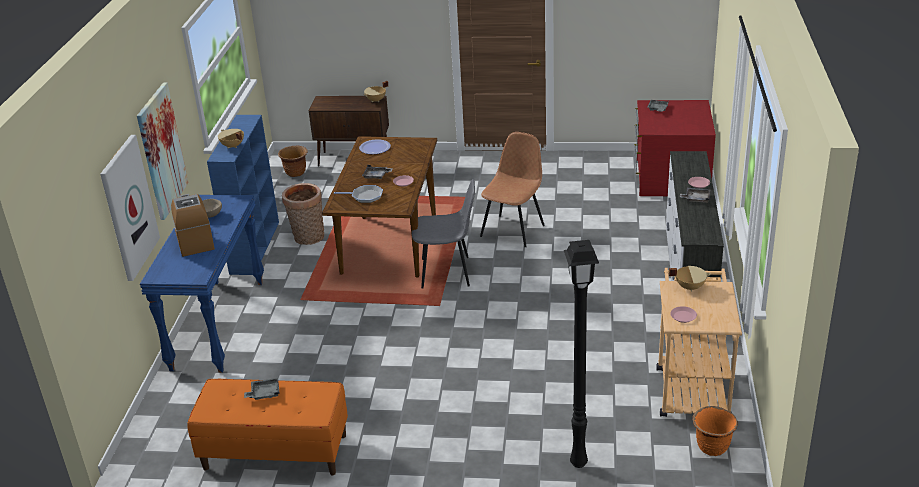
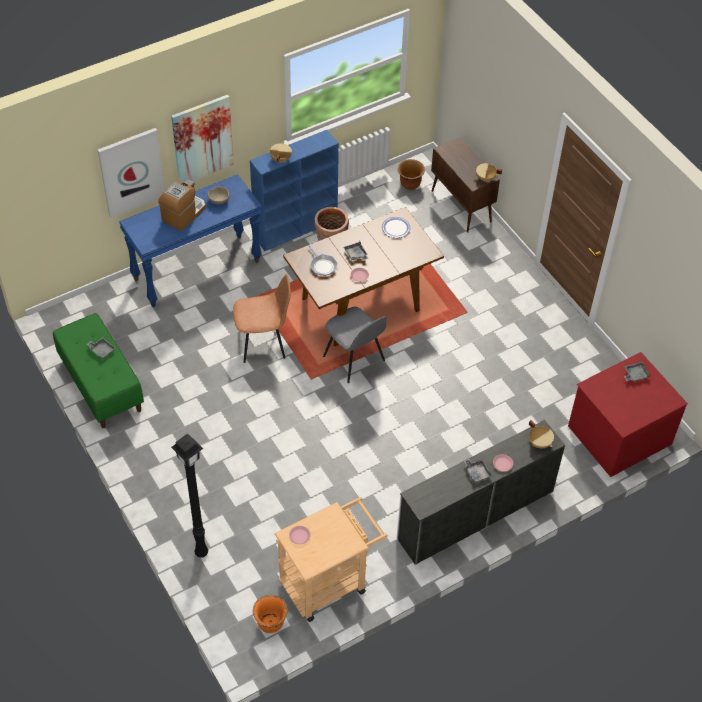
camera: 50 degrees right, 20 degrees up
(275, 452) = (101, 385): orange bench -> green bench
(513, 230) = (444, 368): brown chair -> brown chair (263, 342)
(689, 287) = (341, 523): beige cooking pot -> beige cooking pot (540, 442)

